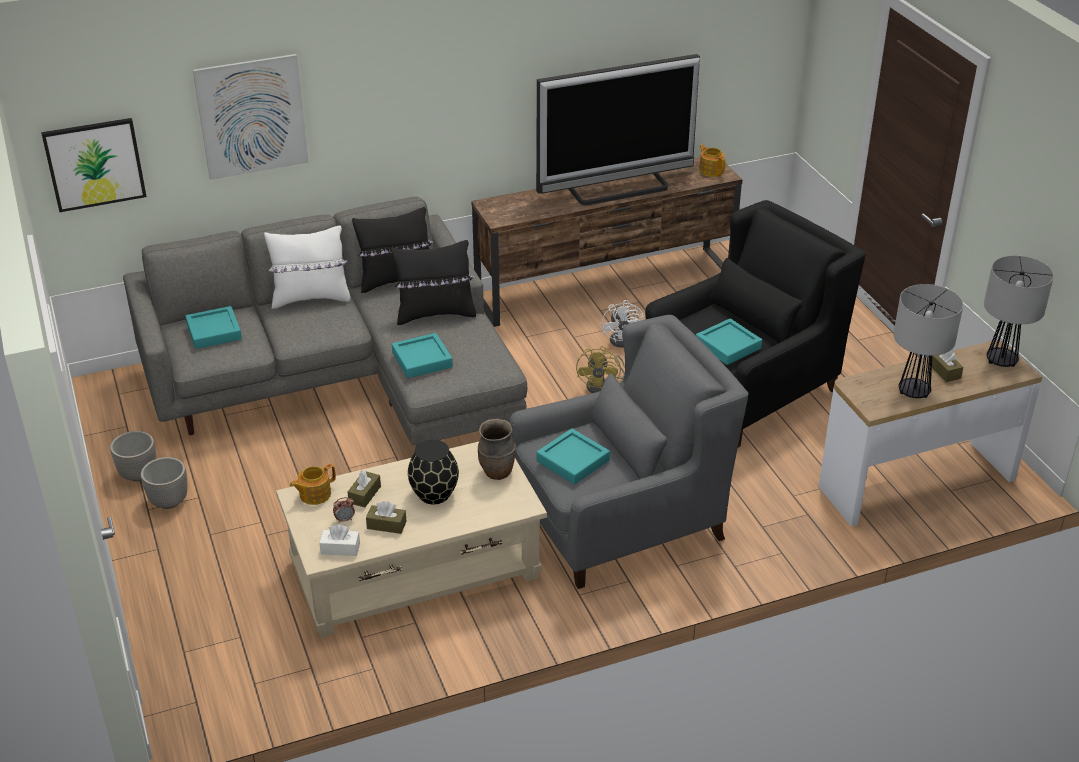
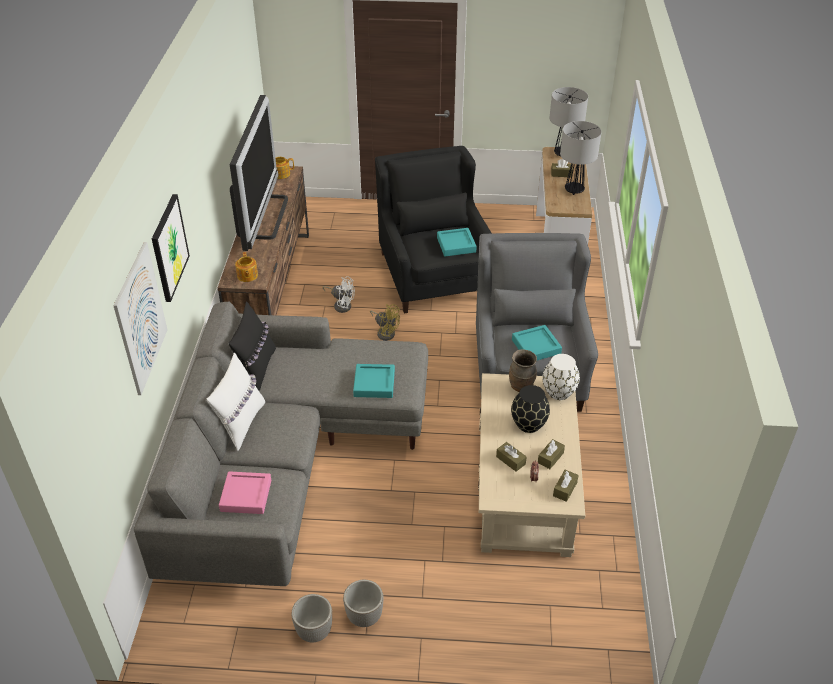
camera: 65 degrees left, 5 degrees up
(94, 164) = (96, 449): picture -> picture (169, 247)
(214, 332) = (246, 496): turquoise tray -> pink tray
(314, 494) = (496, 488): teapot -> teapot (247, 276)
(340, 548) = (565, 489): white tissue box -> brown tissue box
(435, 314) = (319, 361): black pillow -> none
(508, 505) = (558, 392): none -> white vase

